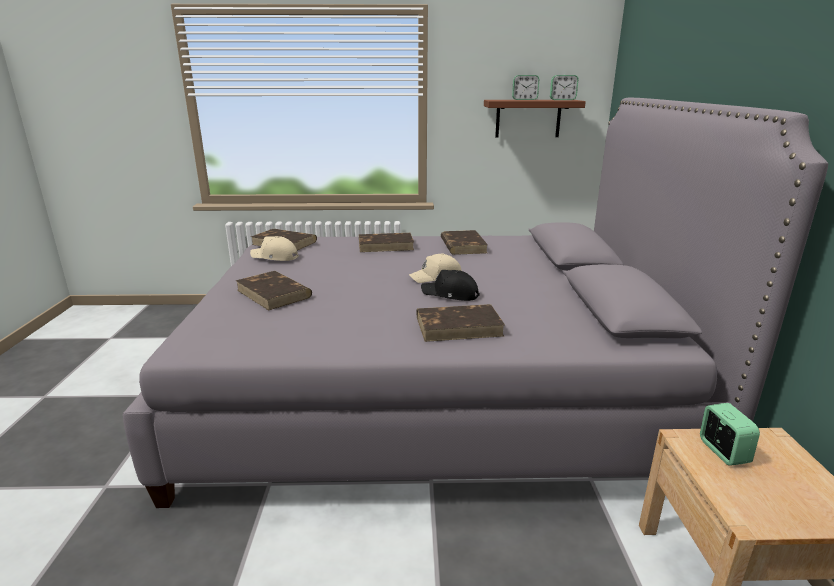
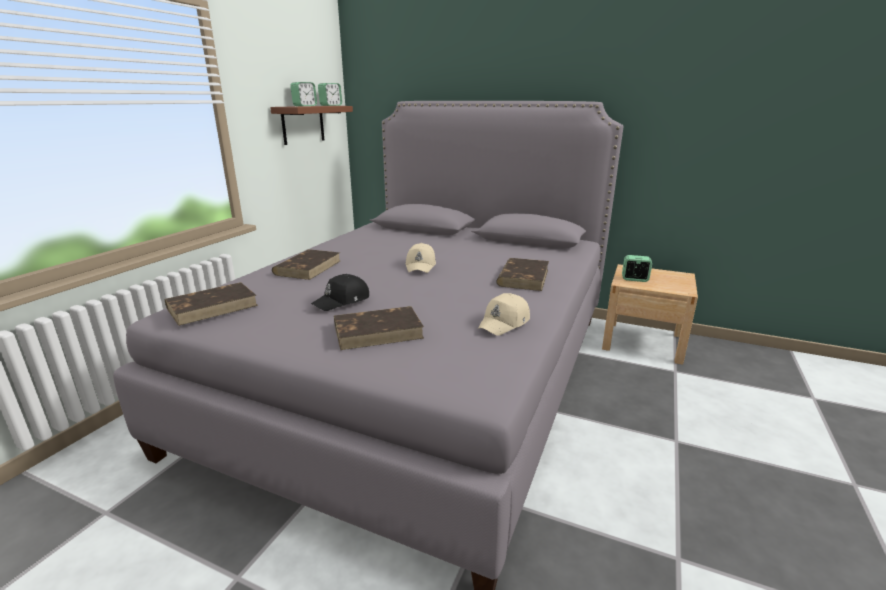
camera: 65 degrees left, 0 degrees up
(274, 257) = (258, 317): beige cap -> beige cap (504, 323)
(450, 294) = (461, 269): black cap -> black cap (342, 301)
(463, 245) = (355, 246): brown book -> none

